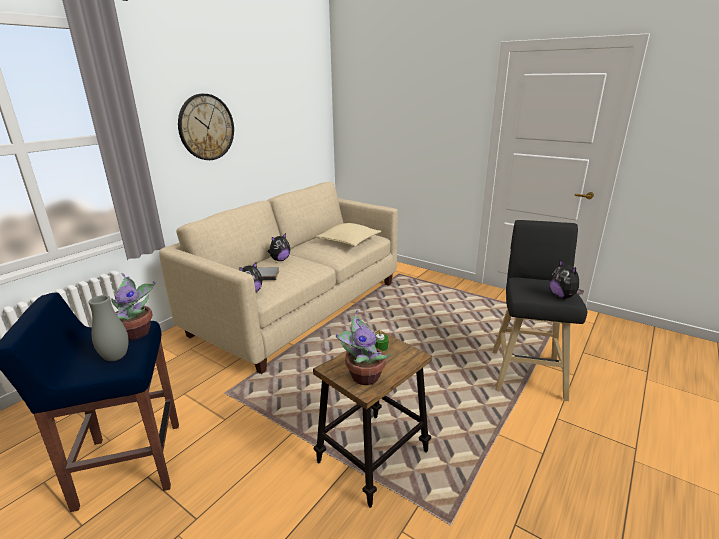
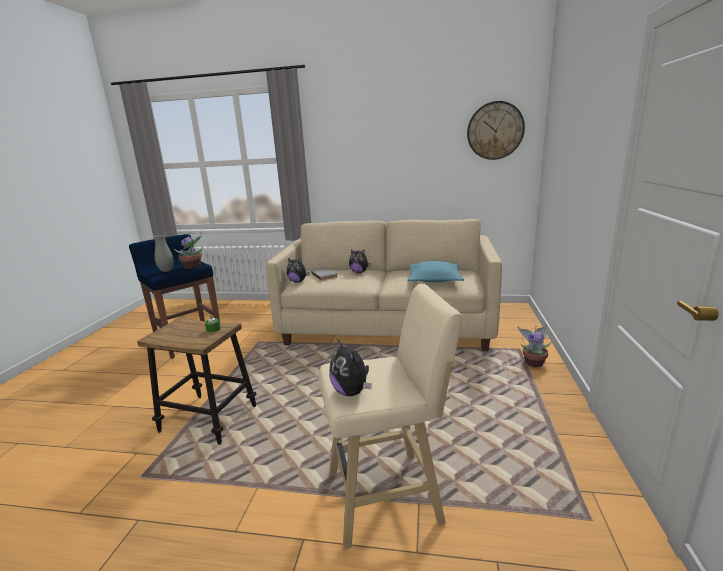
camera: 65 degrees right, 5 degrees down
(206, 127) = (366, 155): wall clock -> wall clock (495, 131)
(349, 241) = (434, 279): beige pillow -> turquoise pillow
(363, 376) = (170, 333): potted plant -> potted plant (533, 362)
(527, 371) = (389, 496): black stool -> beige stool
(563, 296) = (351, 392): plush toy -> plush toy turned 75 degrees counterclockwise

